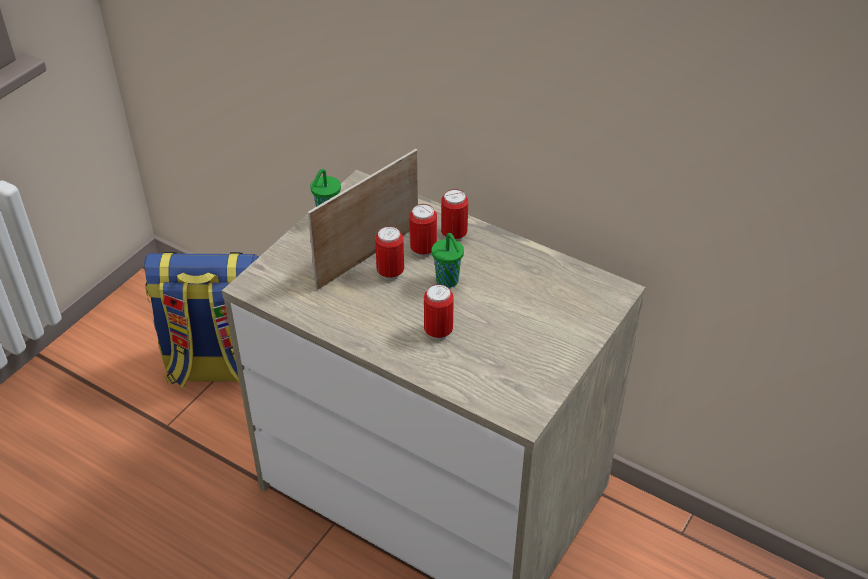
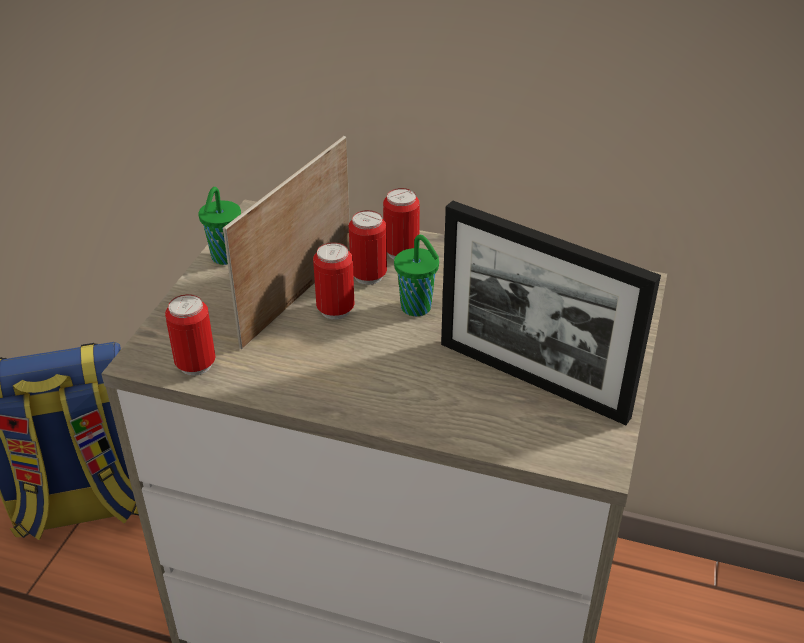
camera: 15 degrees left, 5 degrees down
(438, 331) = (431, 372): can -> can (196, 365)
(506, 350) = (532, 379): none -> picture frame

